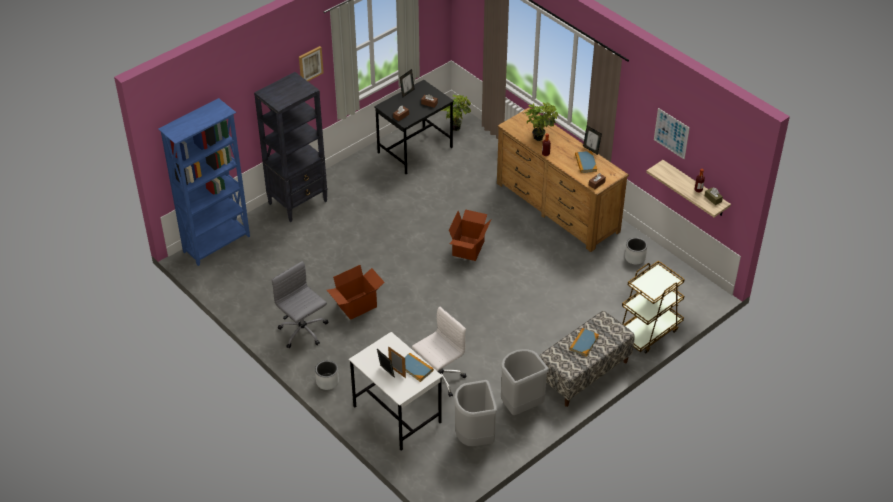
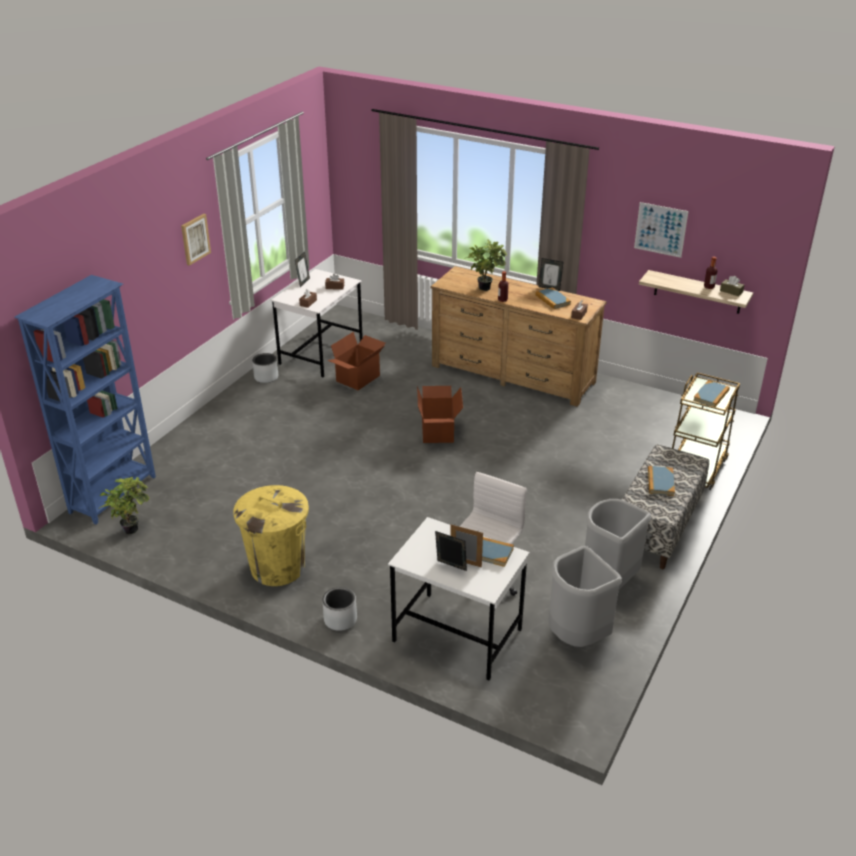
camera: 20 degrees left, 10 degrees down
(298, 202) = (204, 429): black bookcase -> none
(303, 332) = (277, 567): grey office chair -> yellow trash can
(357, 306) = (335, 521): cardboard box -> cardboard box (358, 379)
(415, 150) = (321, 354): black desk -> white desk
(456, 127) = (355, 326): potted plant -> potted plant (131, 528)
(635, 257) = (628, 402): grey planter -> grey planter (266, 377)
(656, 284) = (711, 395): none -> book

